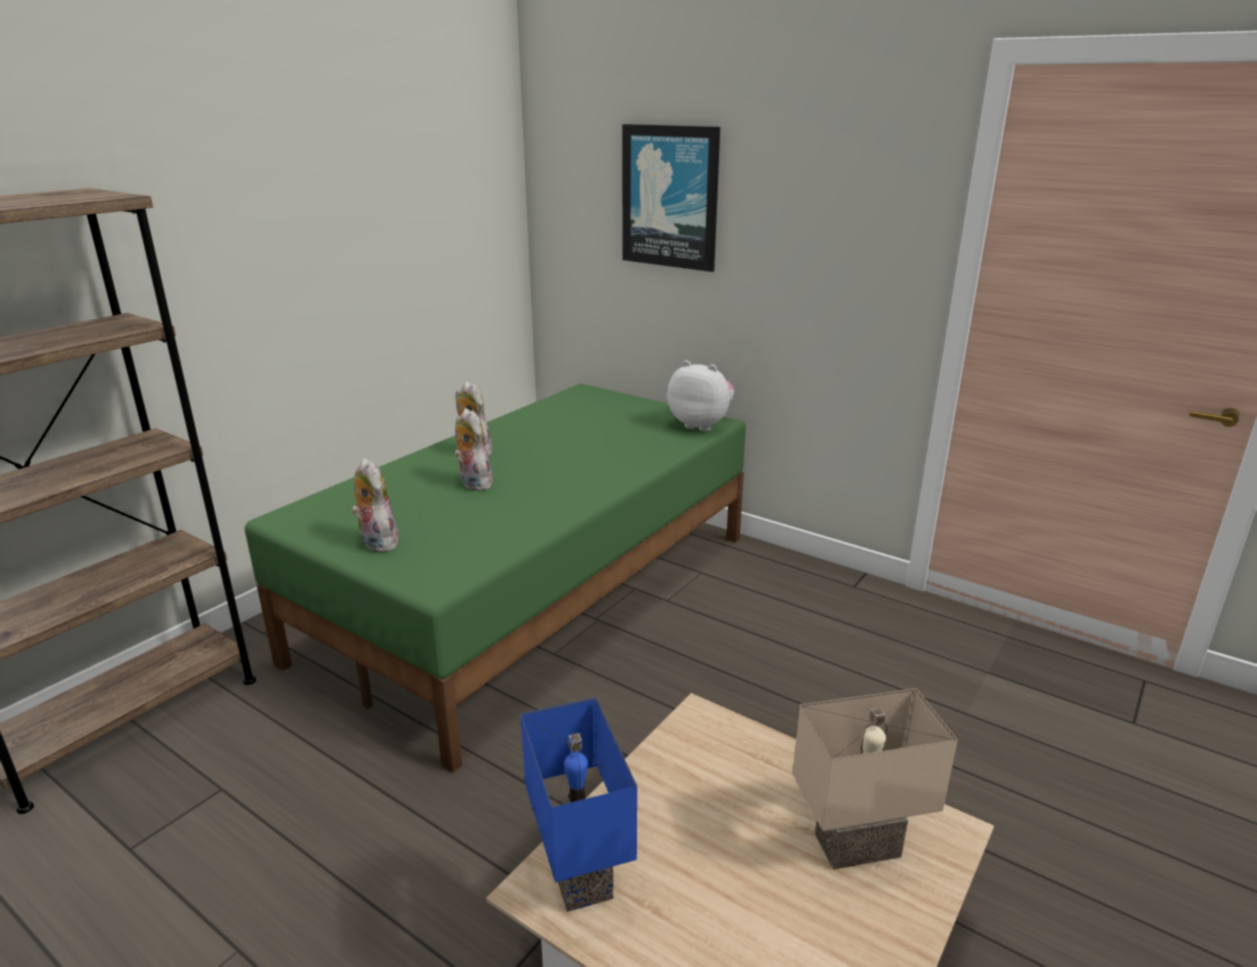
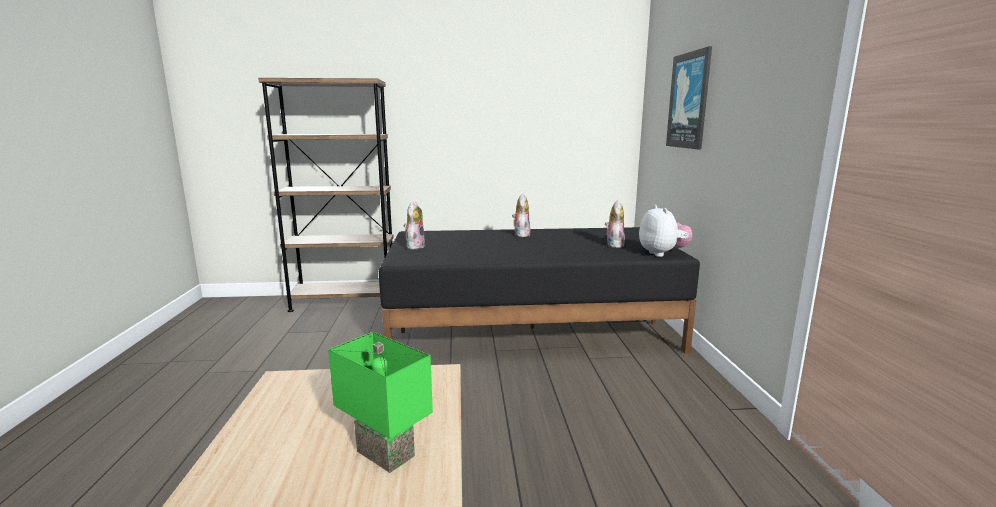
camera: 50 degrees right, 10 degrees down
(472, 484) = (492, 242): plush toy -> plush toy (613, 245)
(537, 595) = (531, 328): green bed -> black bed
(584, 874) = (295, 385): blue table lamp -> none
(856, 842) = (388, 452): beige table lamp -> green table lamp

